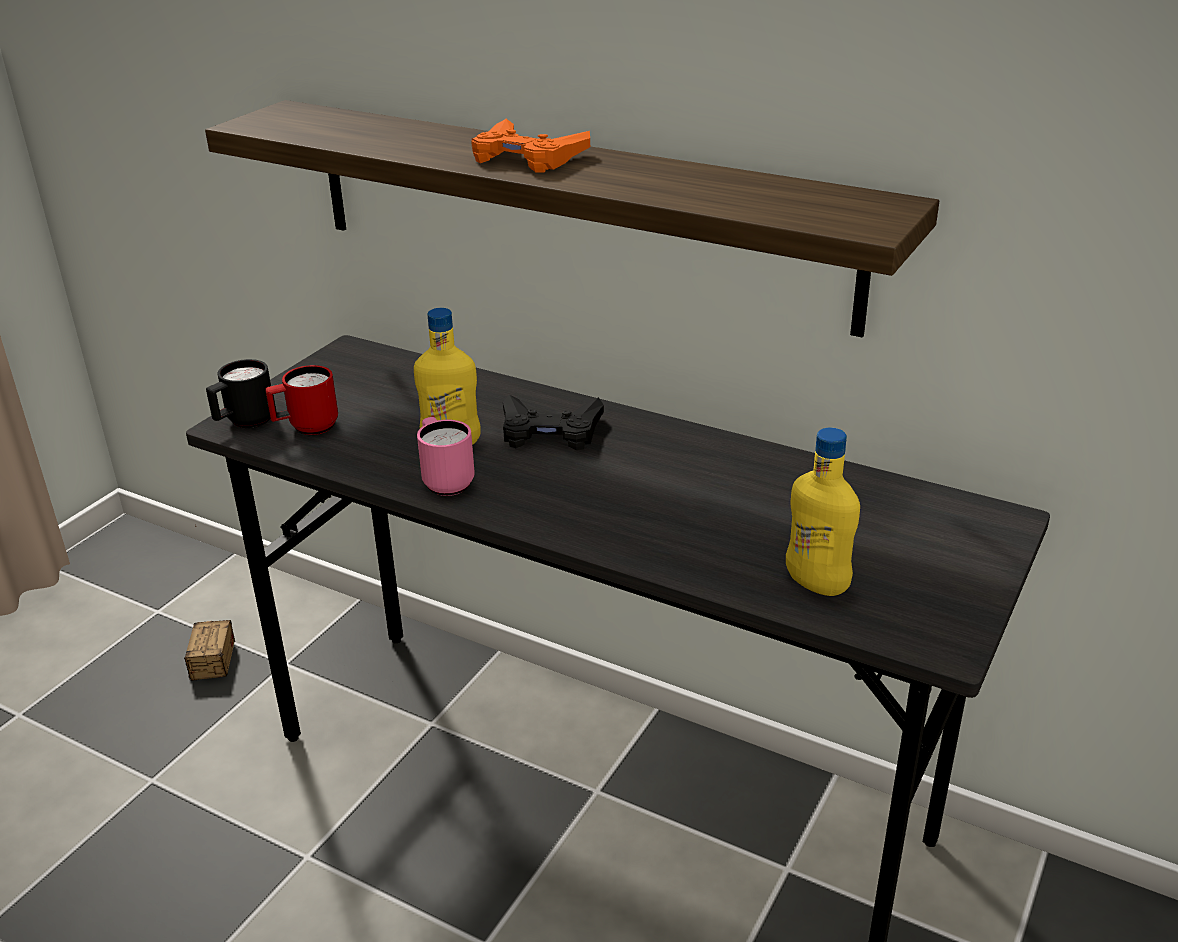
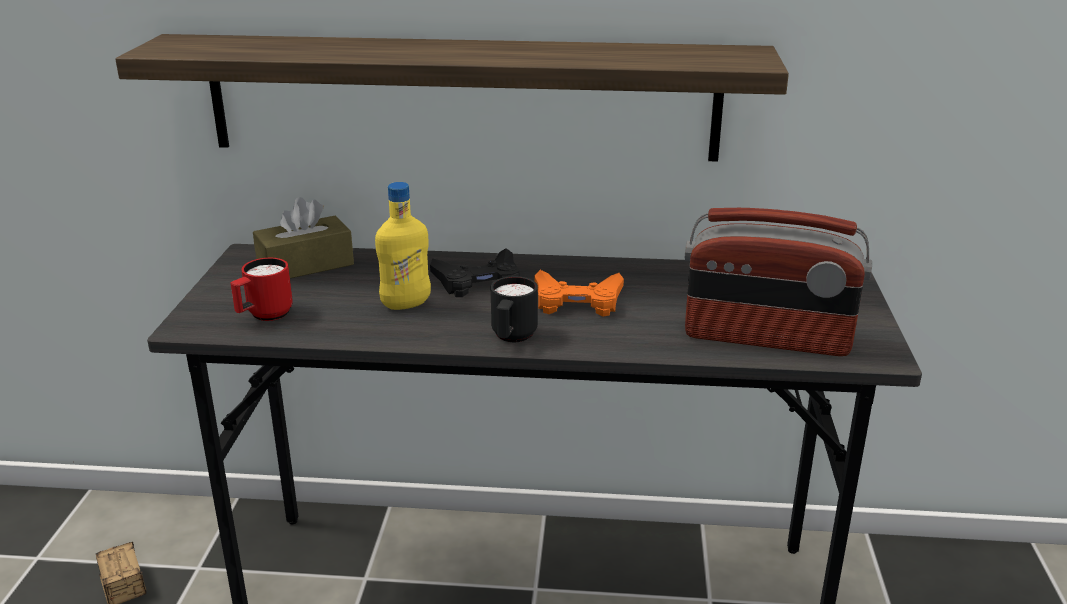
camera: 25 degrees left, 5 degrees down
(245, 422) = (201, 322): black mug -> black mug (512, 338)
(392, 375) = (305, 265): none -> brown tissue box
(445, 480) = (425, 330): pink mug -> none
(527, 157) = (442, 49): orange game controller -> orange game controller (577, 301)
(817, 584) = (766, 339): yellow bottle -> radio

